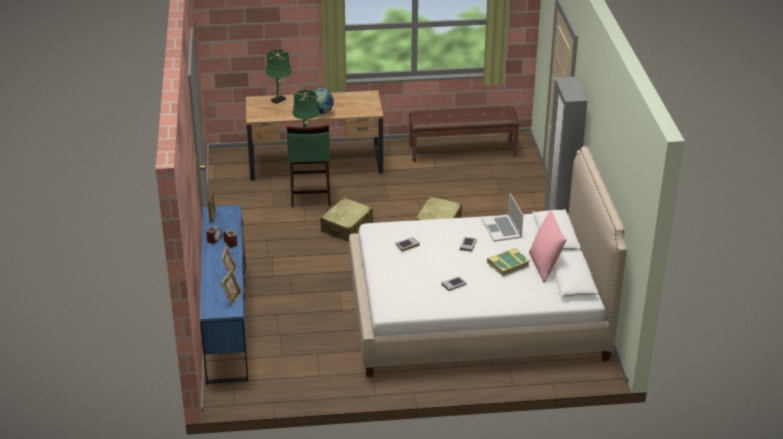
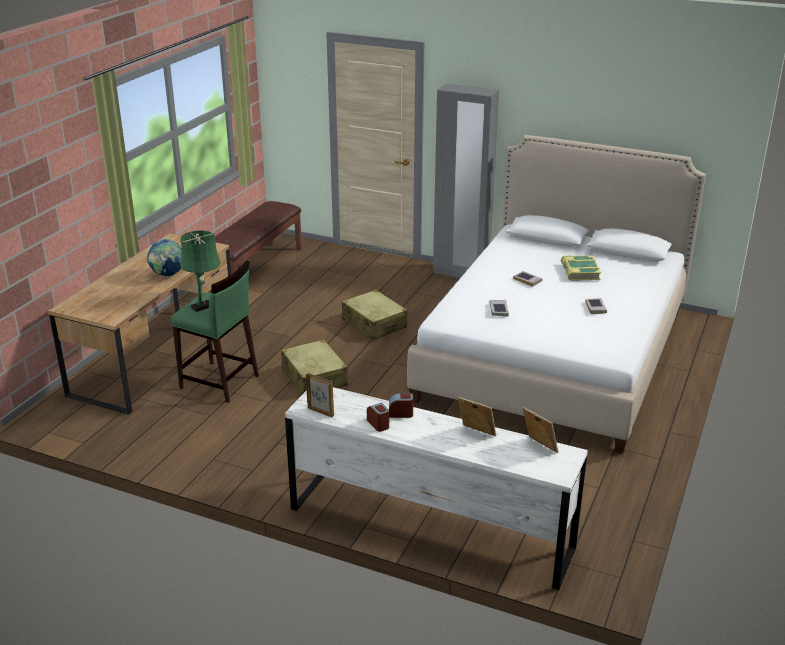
camera: 60 degrees left, 5 degrees down
(227, 321) = (429, 528): blue dresser -> white dresser
(280, 99) = (94, 291): green table lamp -> none
(501, 228) = (510, 256): laptop -> none
(545, 266) = (596, 257): pink pillow -> none

